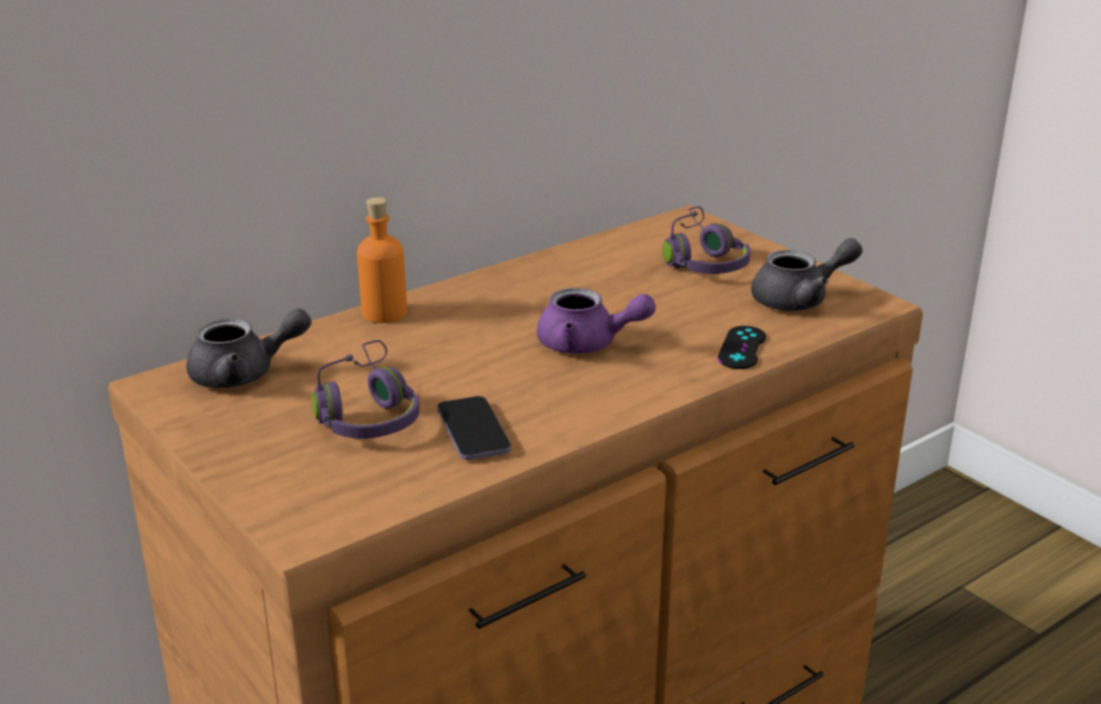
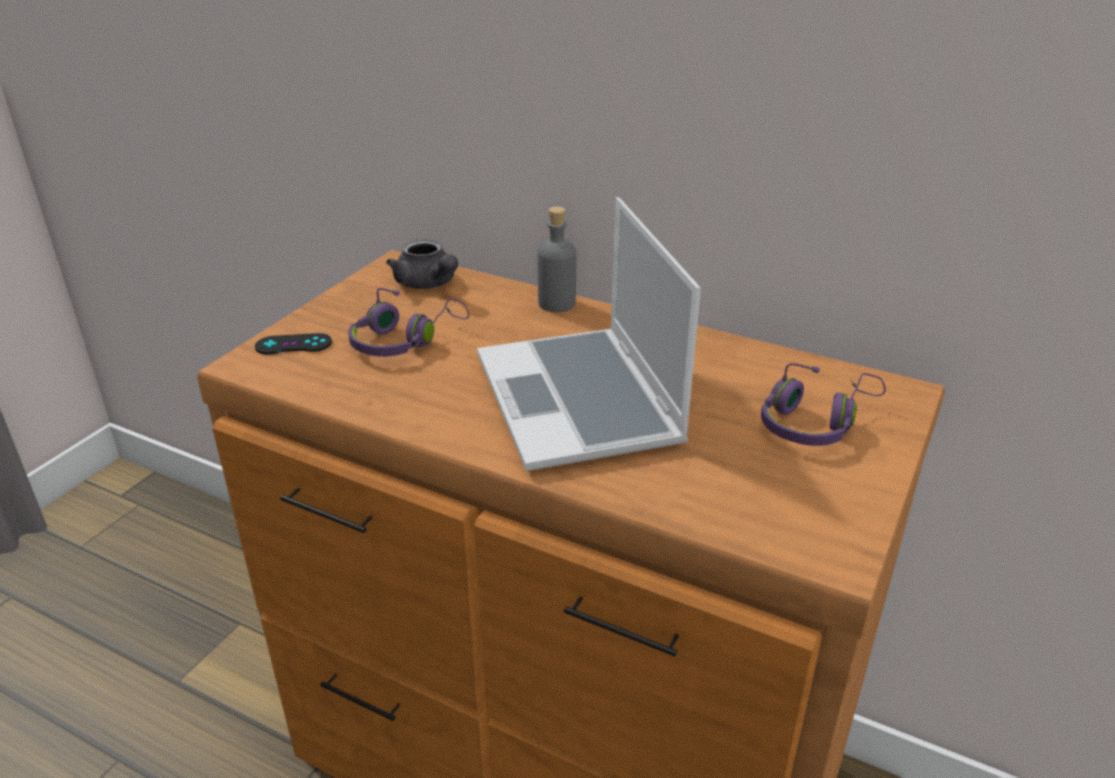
camera: 65 degrees right, 5 degrees up
(384, 313) = (556, 303): orange bottle -> grey bottle
(473, 431) = (403, 388): phone -> none
(587, 344) = (581, 402): purple teapot -> laptop
(742, 348) = (646, 487): black game controller -> black game controller (293, 344)
(800, 299) = (791, 503): grey teapot -> none

